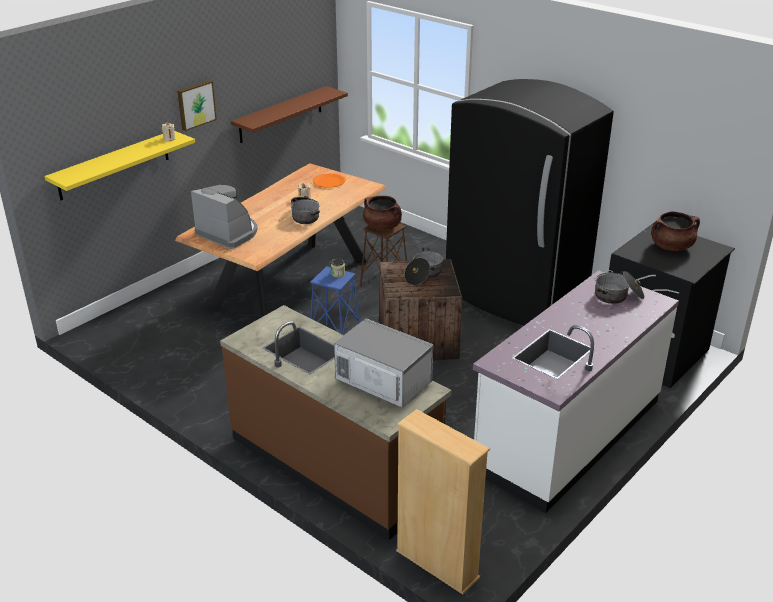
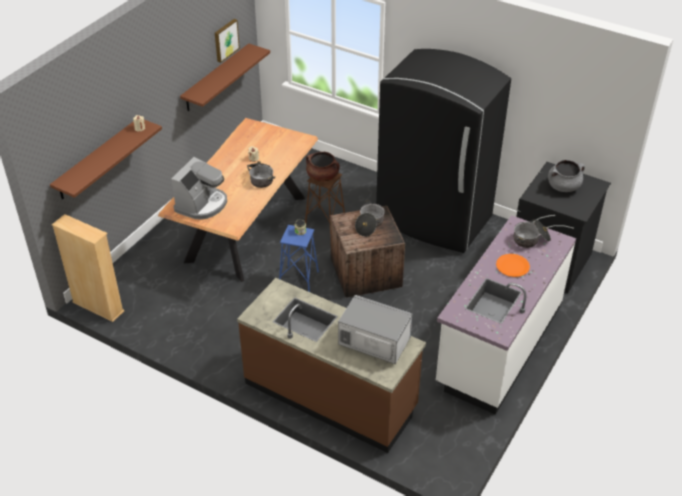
camera: 10 degrees left, 10 degrees up
(114, 165) = (98, 159): yellow shelf -> brown shelf
(195, 104) = (154, 91): picture -> picture (225, 40)
(228, 233) = (202, 204): coffee machine -> coffee machine turned 90 degrees clockwise
(329, 181) = (268, 137): orange plate -> orange plate (512, 266)
(437, 564) = (427, 467): beige bookcase -> beige bookcase (98, 307)
(671, 246) = (563, 186): brown cooking pot -> grey cooking pot

